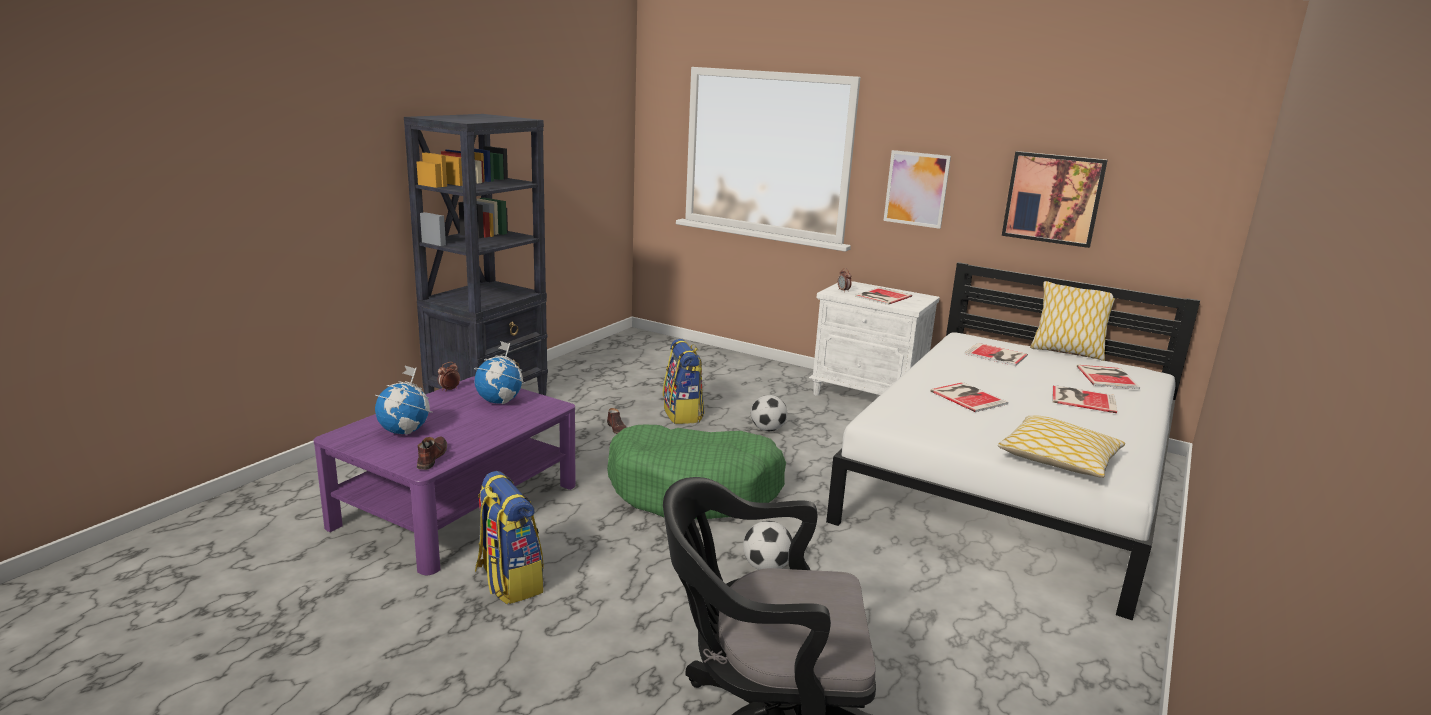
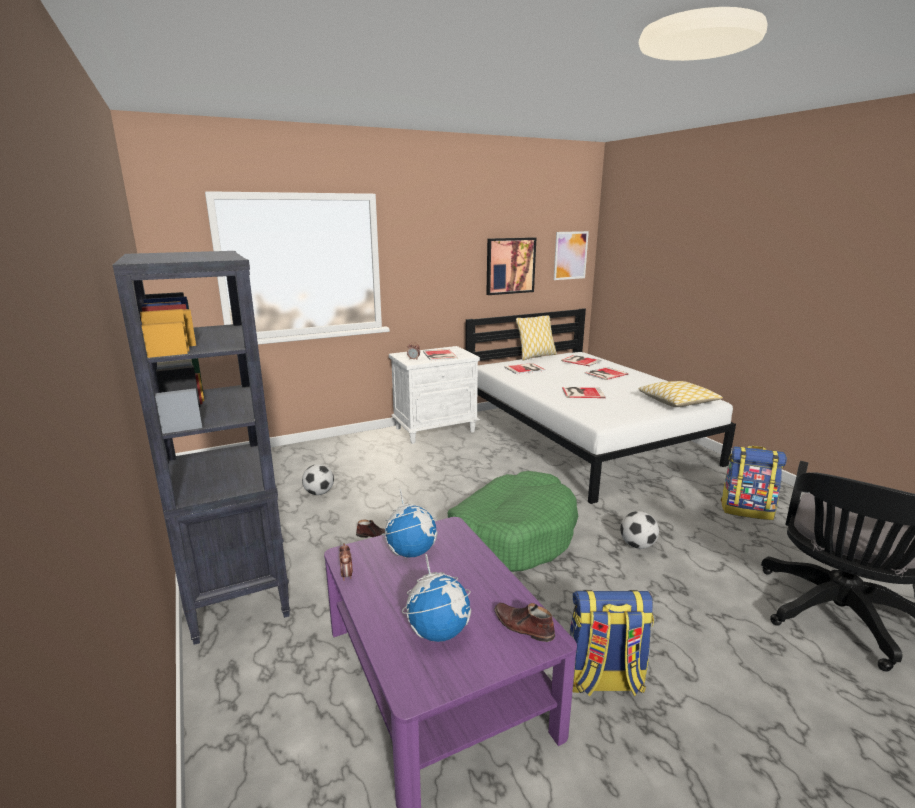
camera: 55 degrees left, 0 degrees up
(683, 414) = (383, 498): backpack -> backpack (746, 510)
(767, 429) = (446, 476): football -> football (319, 493)
(916, 189) = (429, 274): picture -> picture (570, 255)

